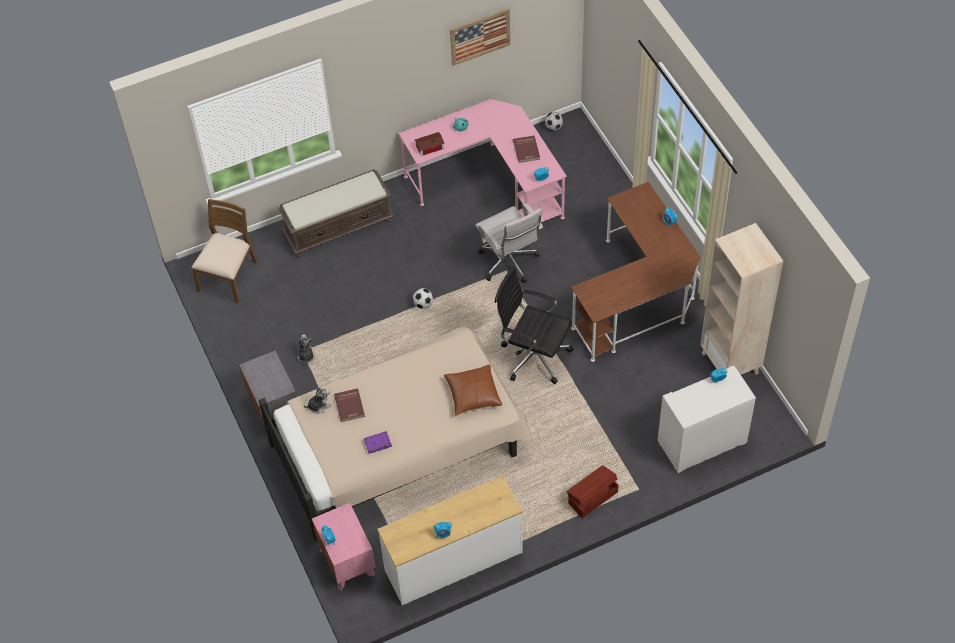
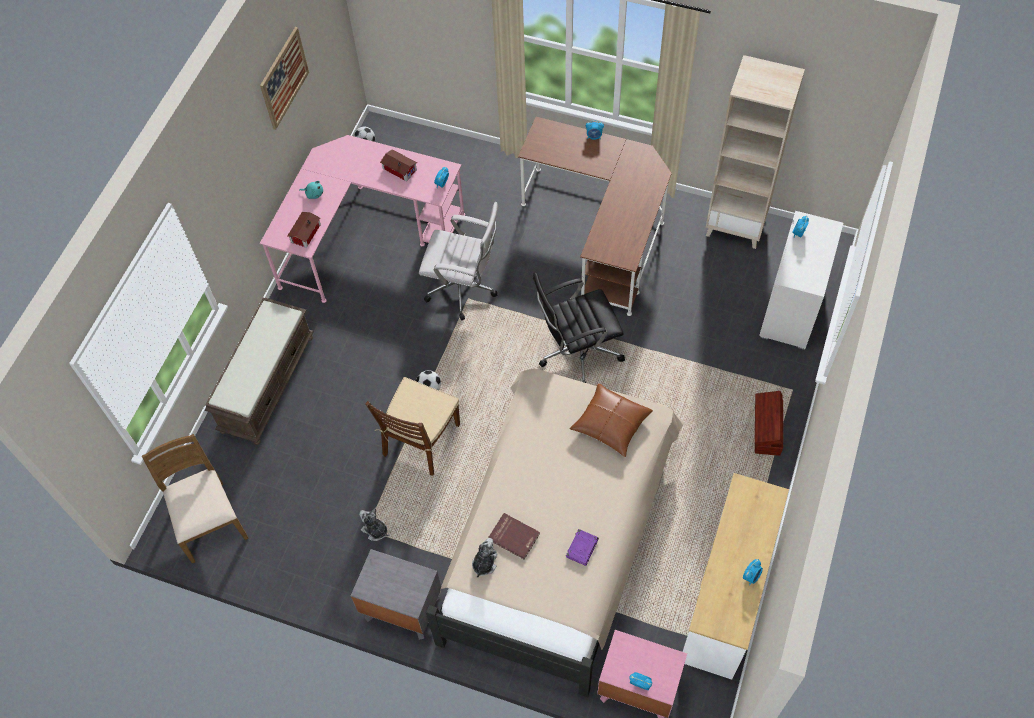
camera: 45 degrees left, 5 degrees up
(385, 329) = (421, 440): none -> brown chair
(527, 150) = (399, 168): red book -> toy house

